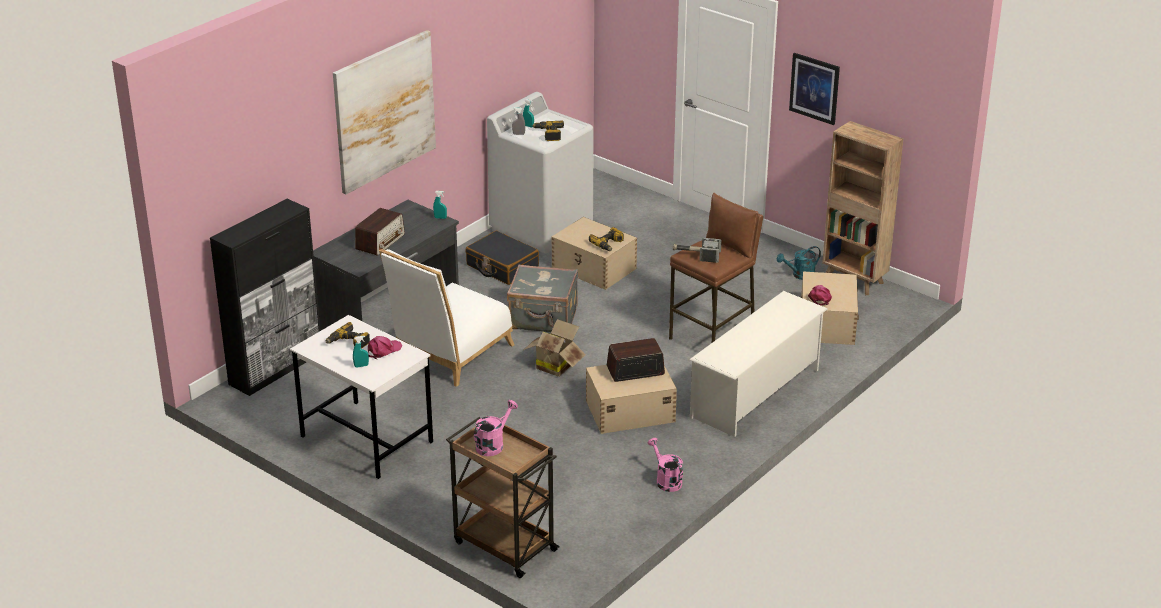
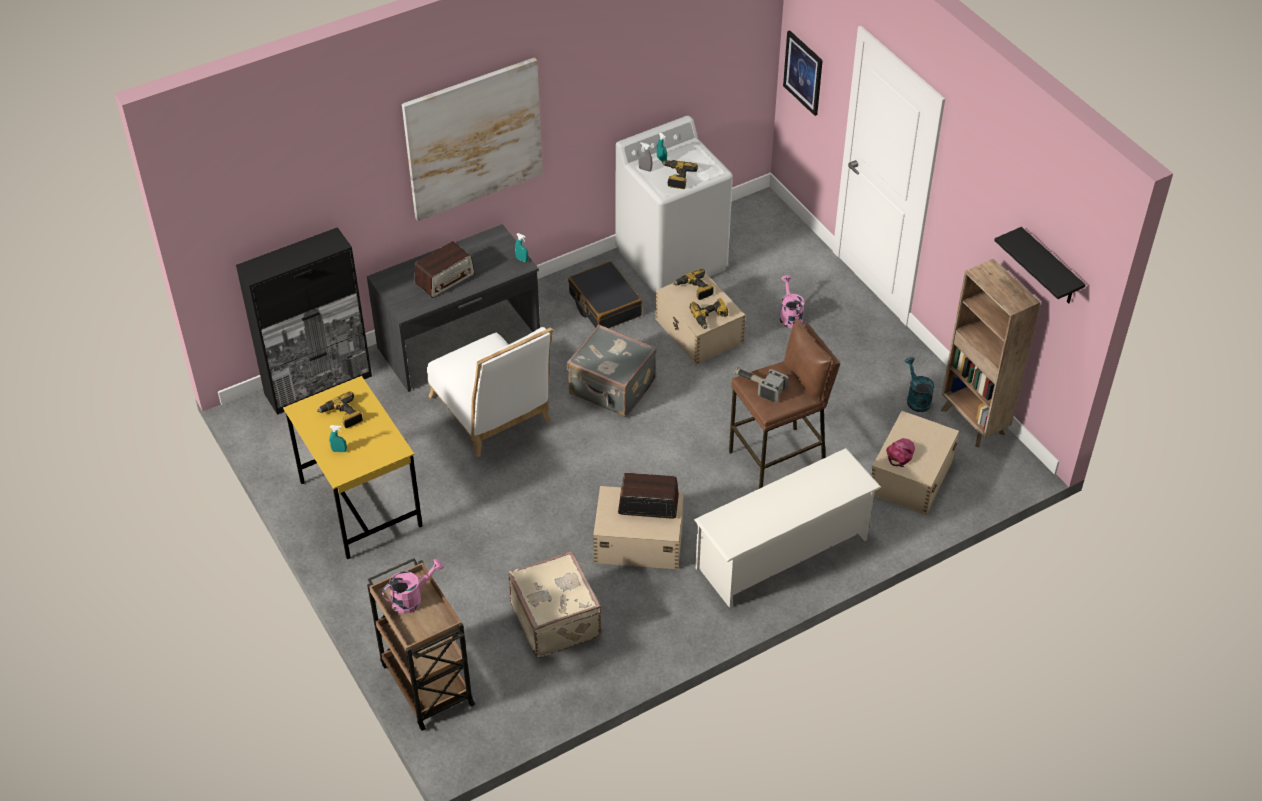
camera: 20 degrees right, 15 degrees up
(366, 440) = (360, 504): white desk -> yellow desk
(383, 350) = (371, 435): pink cap -> none
(449, 355) = (493, 414): white chair -> white chair turned 90 degrees counterclockwise
(555, 365) = (592, 457): cardboard box -> none
(584, 229) = (694, 289): none -> power drill
(593, 477) = (557, 619): none -> beige suitcase
(666, 480) = (628, 646): pink watering can -> pink watering can (789, 316)
(800, 275) = (916, 399): turquoise watering can -> turquoise watering can turned 75 degrees clockwise
(814, 88) = (967, 206): picture -> picture (803, 72)
(906, 106) = (1049, 268): none -> black shelf

